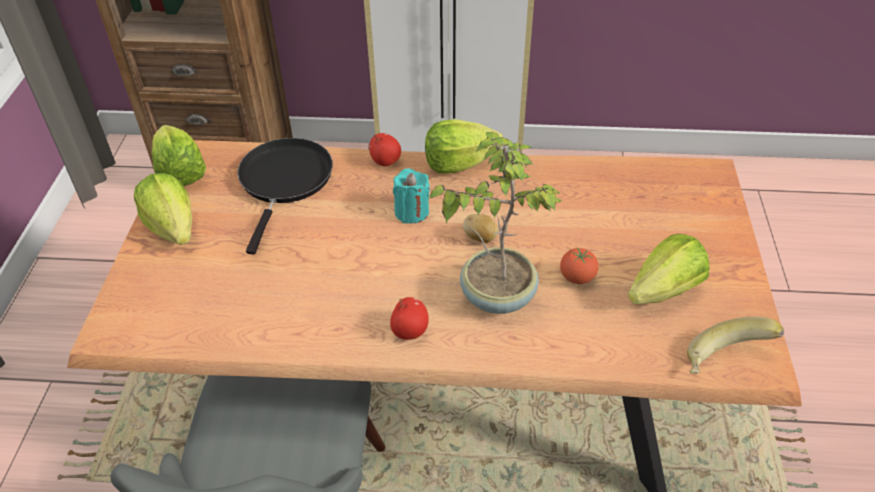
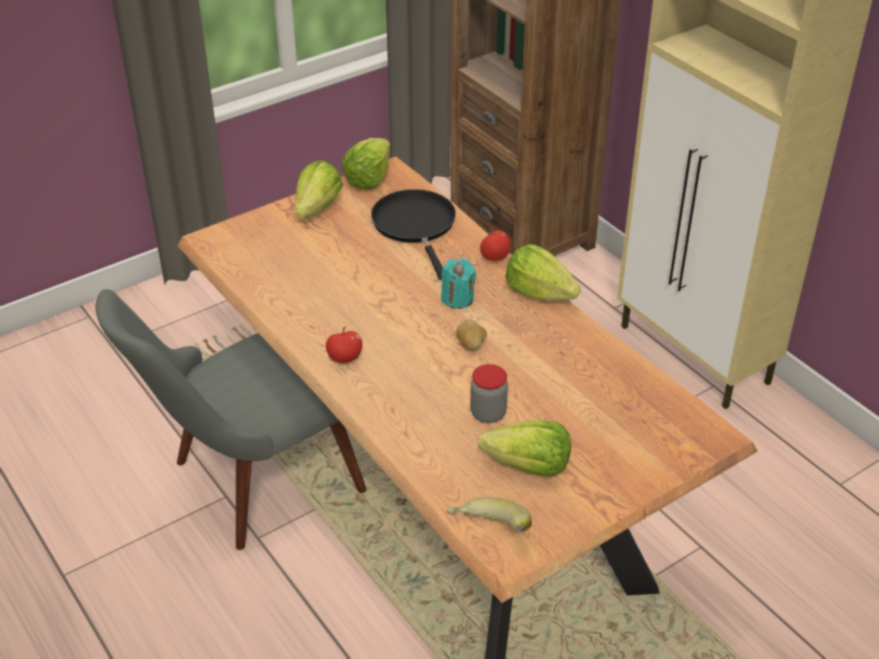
camera: 50 degrees right, 5 degrees down
(285, 181) = (415, 226): black frying pan -> black frying pan turned 75 degrees counterclockwise
(496, 295) = (423, 382): potted plant -> none
(577, 277) = (488, 413): tomato -> jar

